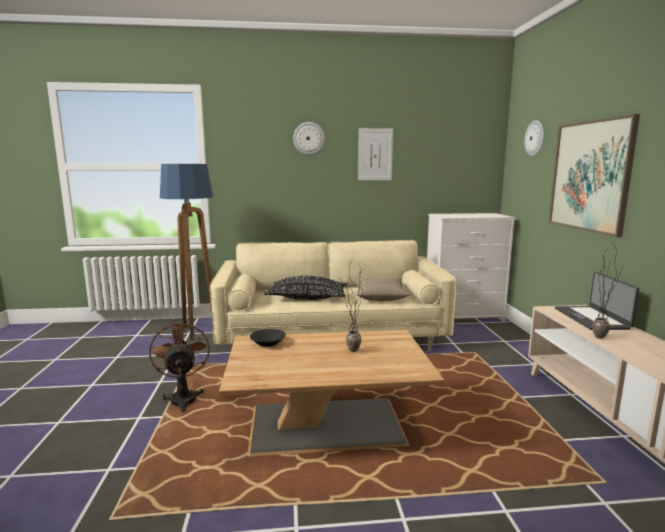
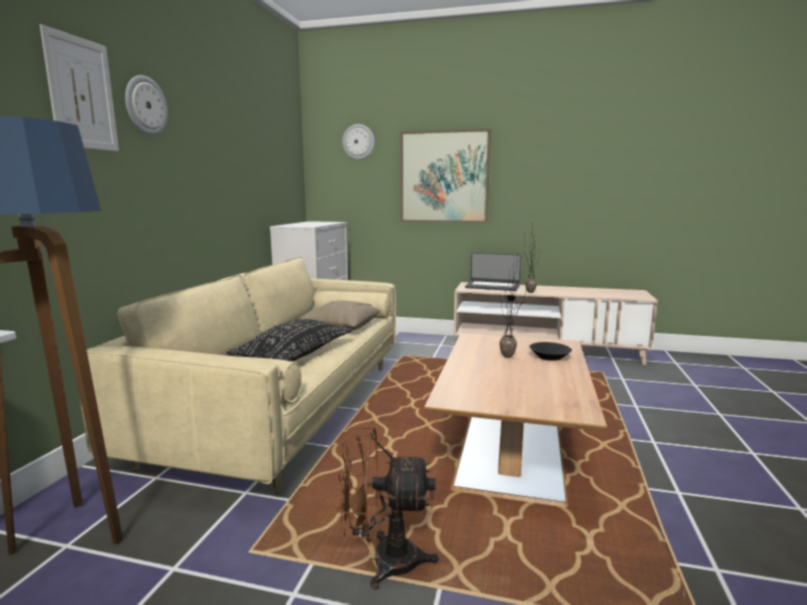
camera: 70 degrees left, 0 degrees up
(268, 342) = (464, 389): black bowl -> black bowl (549, 357)
(375, 154) = (219, 145): picture -> picture (81, 93)

